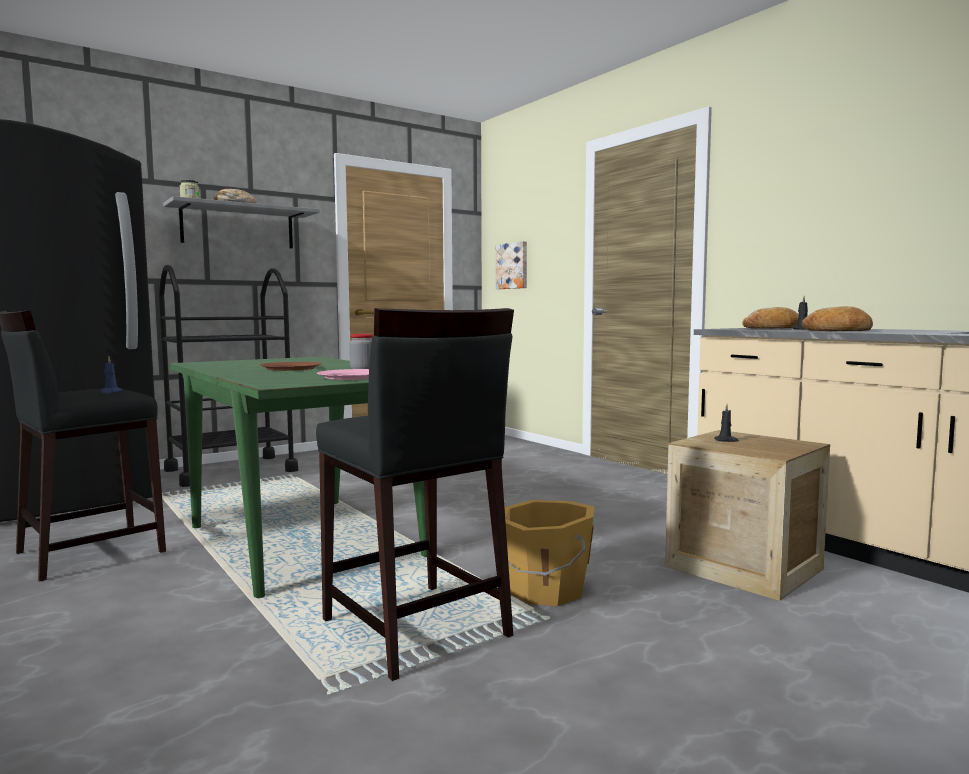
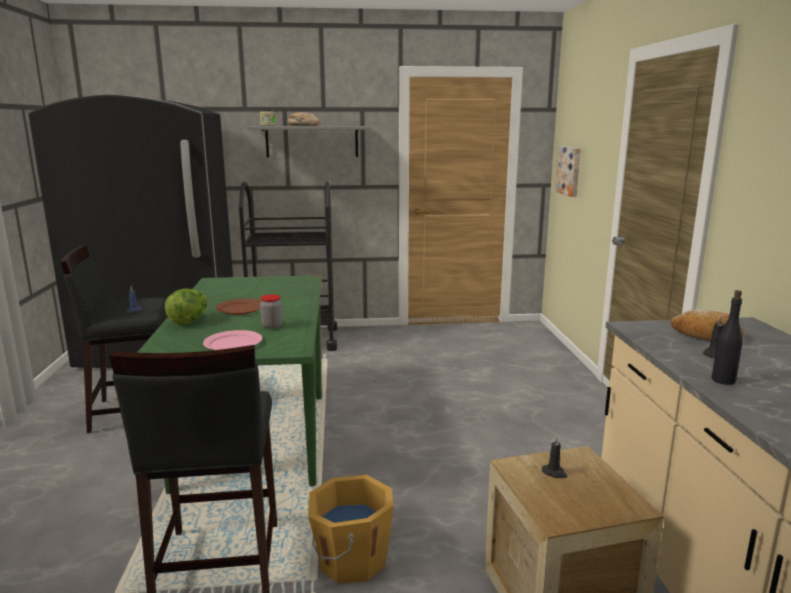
camera: 30 degrees right, 10 degrees up
(250, 374) = (189, 321): none -> lettuce
(837, 331) = (723, 380): bread -> black bottle

